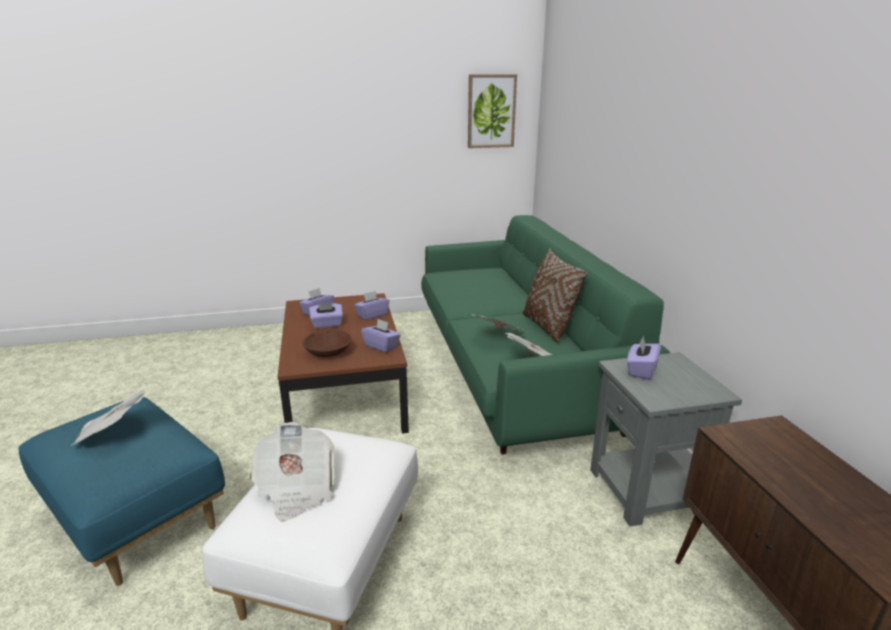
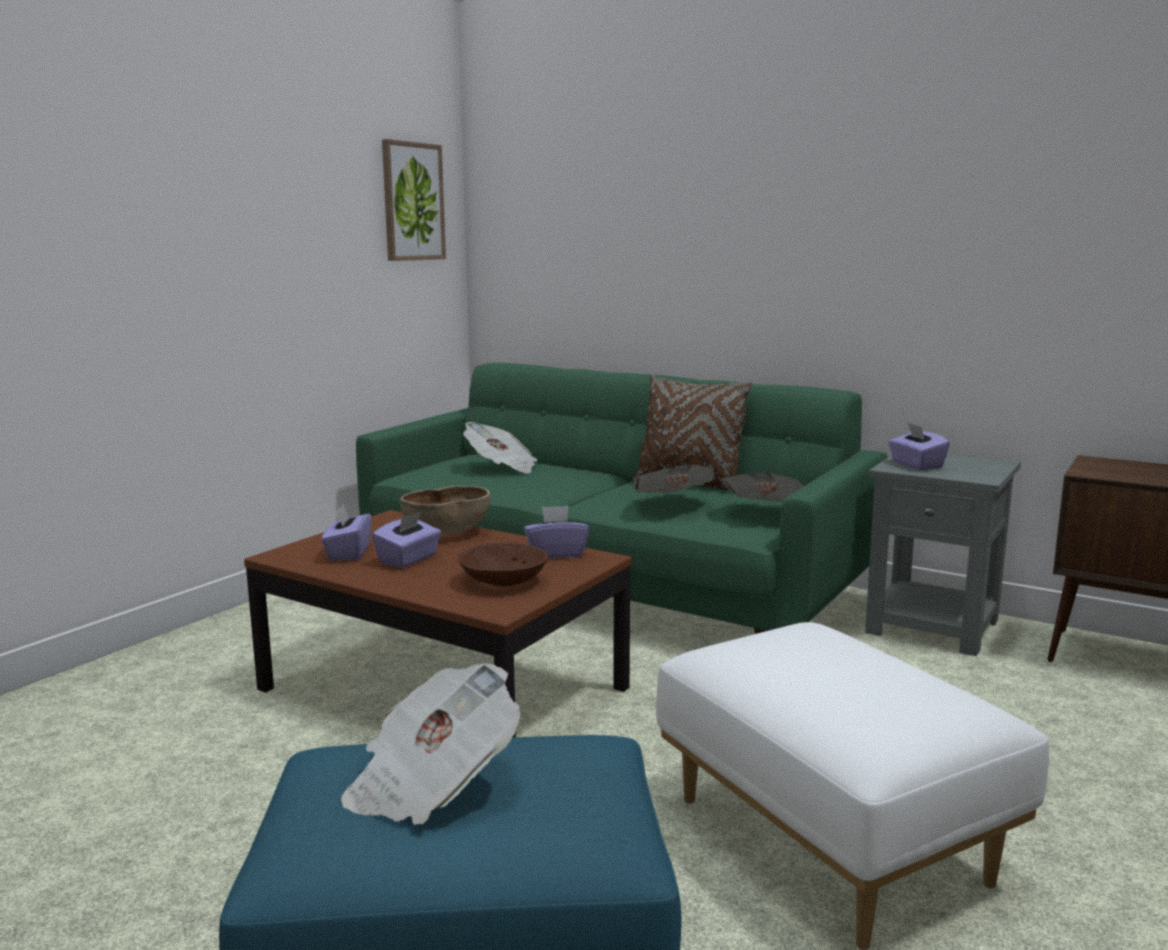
camera: 45 degrees left, 10 degrees down
(296, 488) = (839, 692): newspaper -> newspaper (502, 467)
(372, 315) = (447, 533): purple tissue box -> brown bowl

